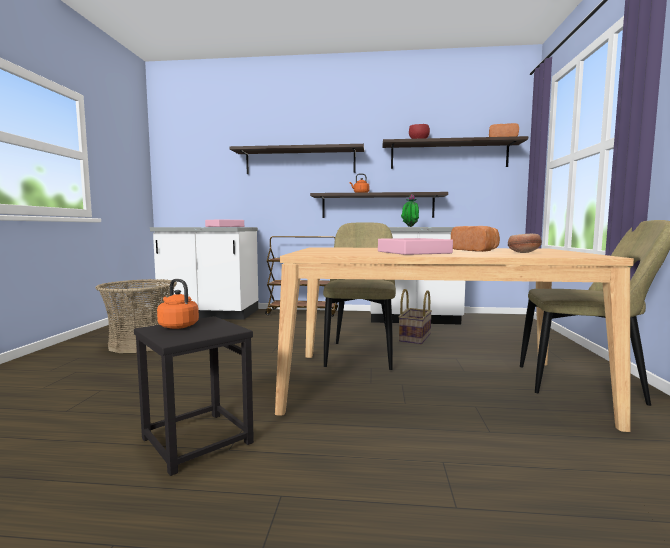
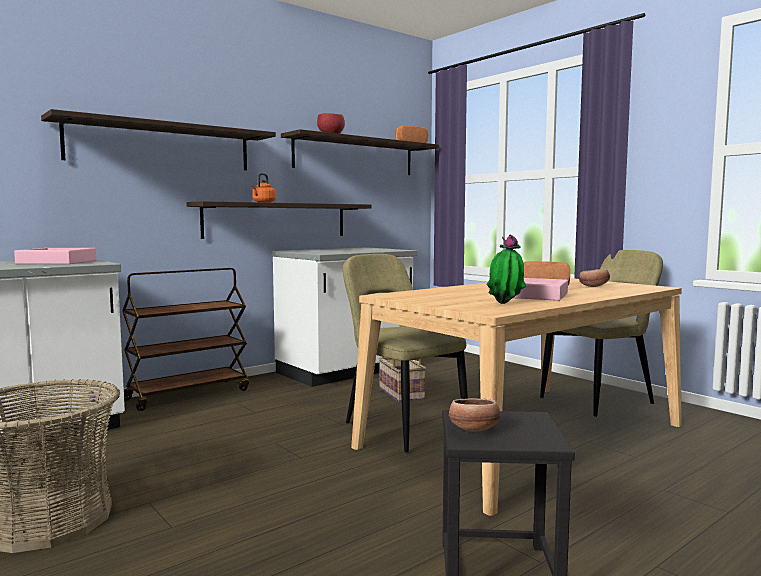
camera: 45 degrees left, 0 degrees up
(177, 326) = (473, 430): orange kettle -> bowl
(410, 226) = (346, 251): potted plant -> potted plant (505, 304)

